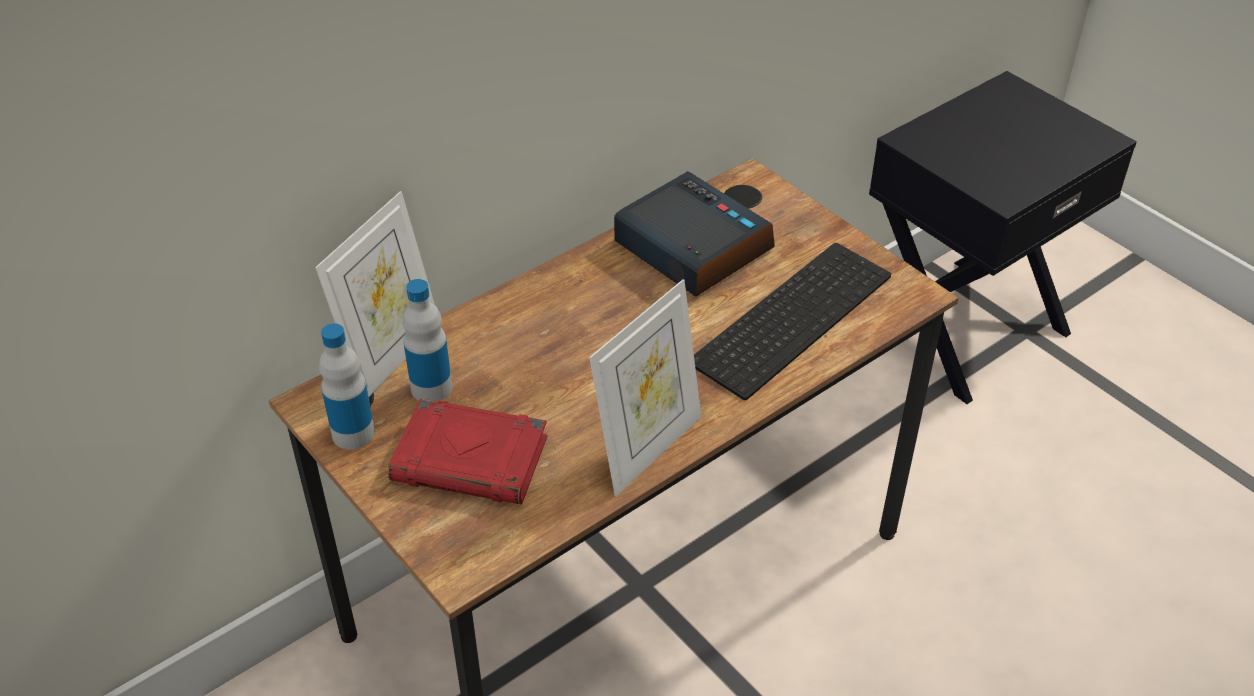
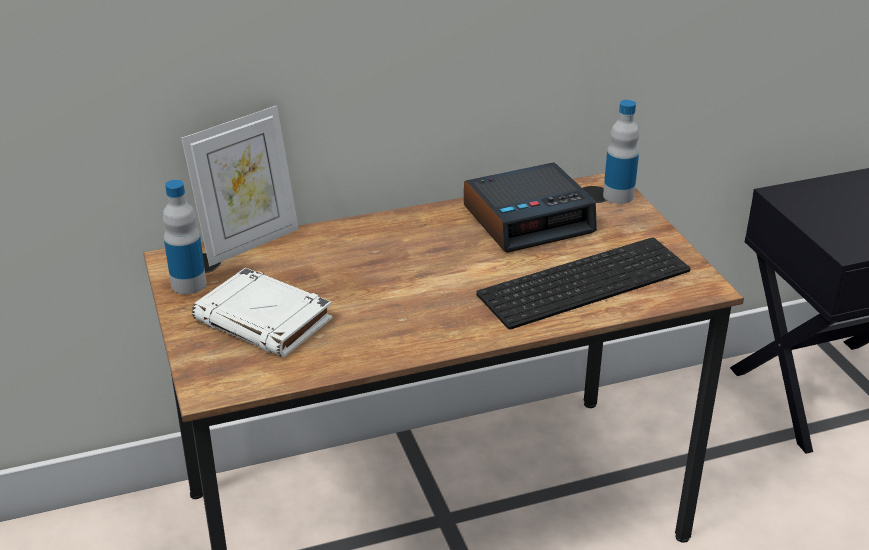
camera: 20 degrees right, 10 degrees down
(431, 388) = (265, 268): bottle -> bottle (618, 196)
(472, 460) = (265, 320): red book -> white book
(648, 448) = (407, 344): picture frame -> none
(691, 247) = (529, 219): alarm clock -> alarm clock turned 90 degrees clockwise

